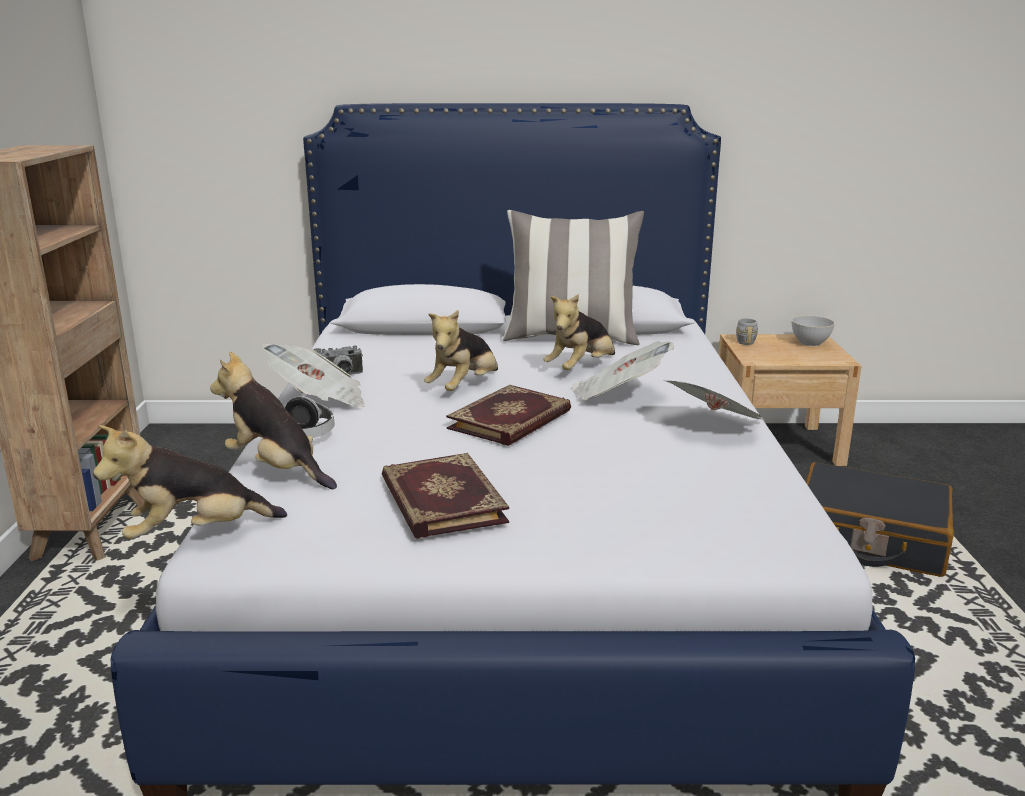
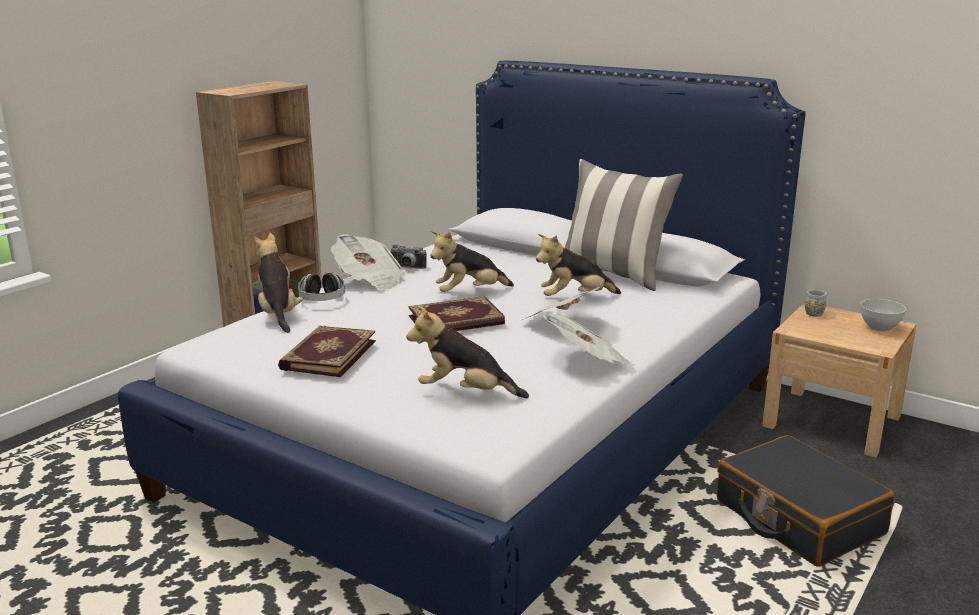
camera: 35 degrees right, 0 degrees up
(195, 534) = (193, 336): plush toy -> plush toy (465, 393)

